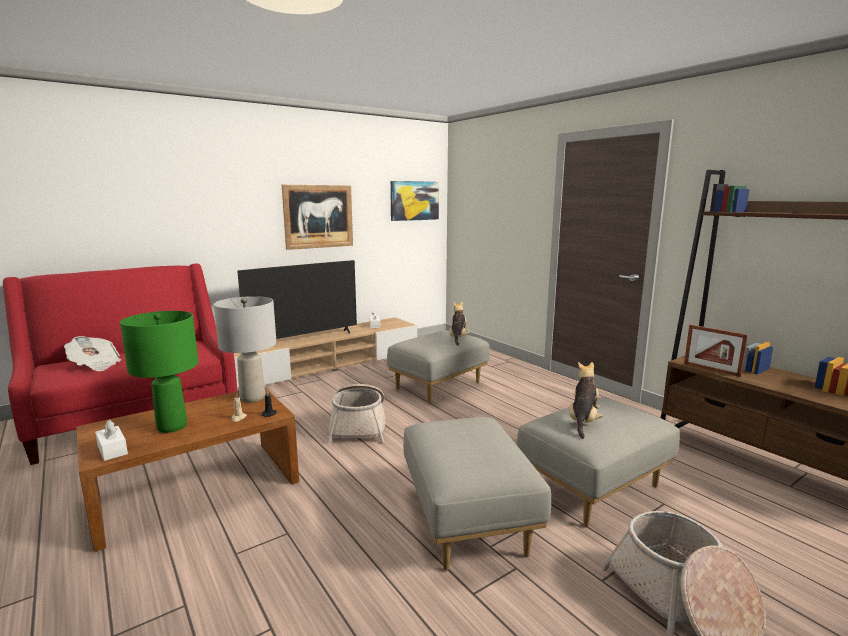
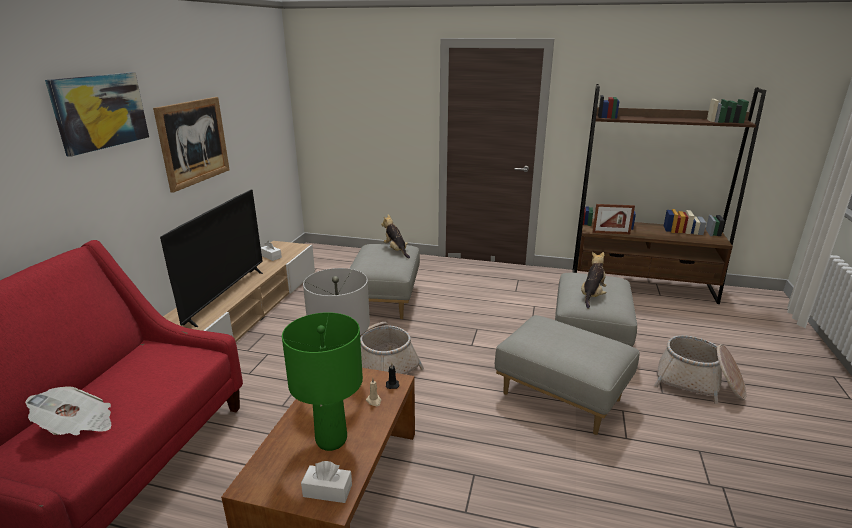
camera: 40 degrees left, 10 degrees up
(414, 201) = (268, 105): picture -> picture (100, 111)
(583, 421) = (592, 296): plush toy -> plush toy turned 45 degrees clockwise

